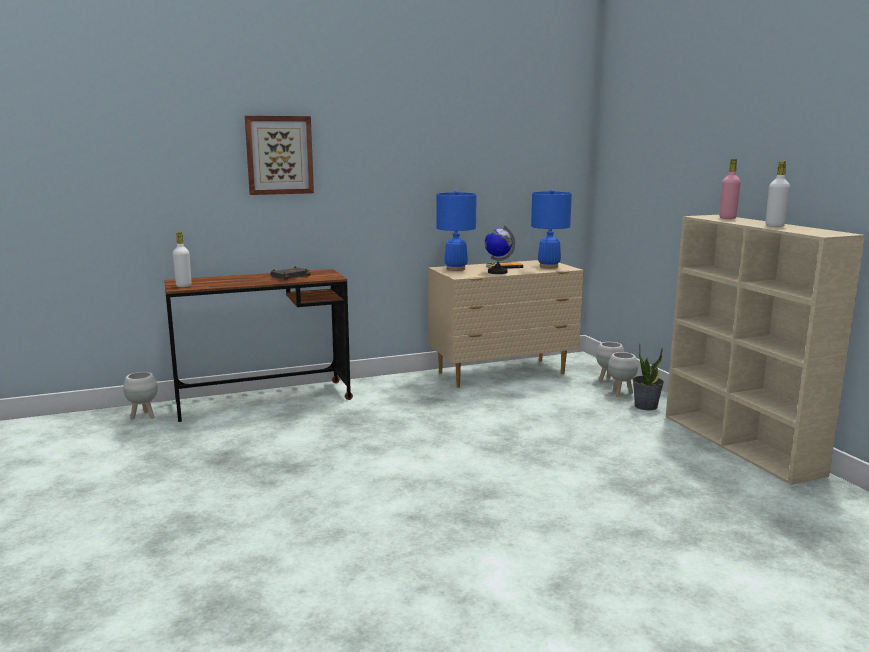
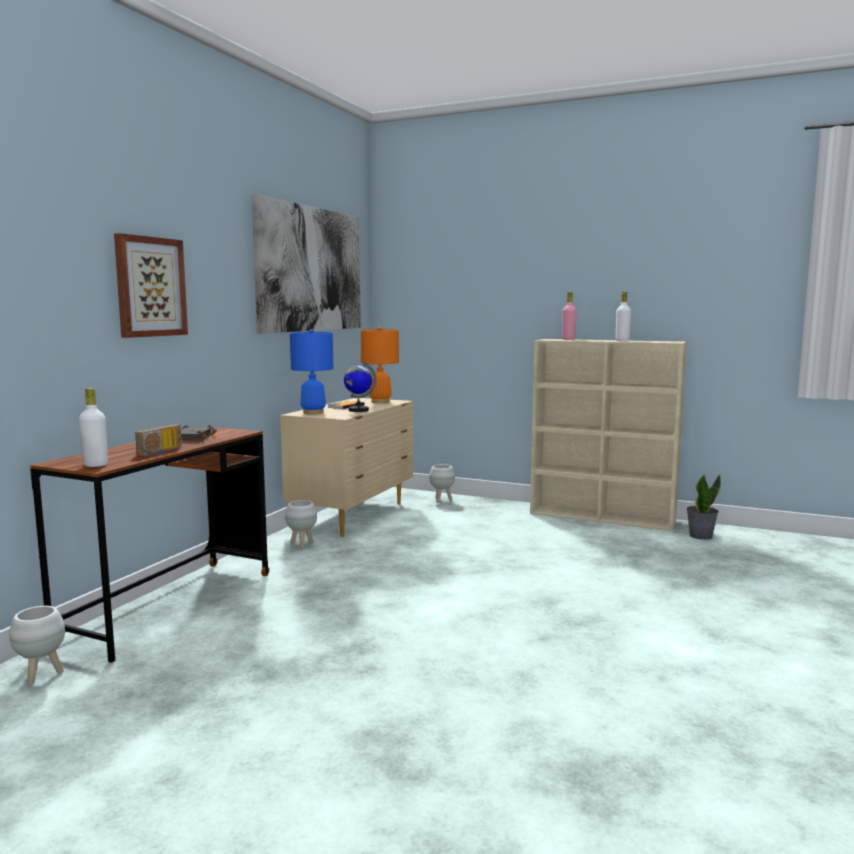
camera: 45 degrees left, 5 degrees down
(240, 283) = (162, 452): none -> radio
(486, 131) = (310, 269): none -> picture
(548, 267) = (380, 402): blue table lamp -> orange table lamp
(621, 393) = (469, 506): white planter -> white planter (302, 545)
(645, 406) = (503, 510): potted plant -> potted plant (700, 536)

